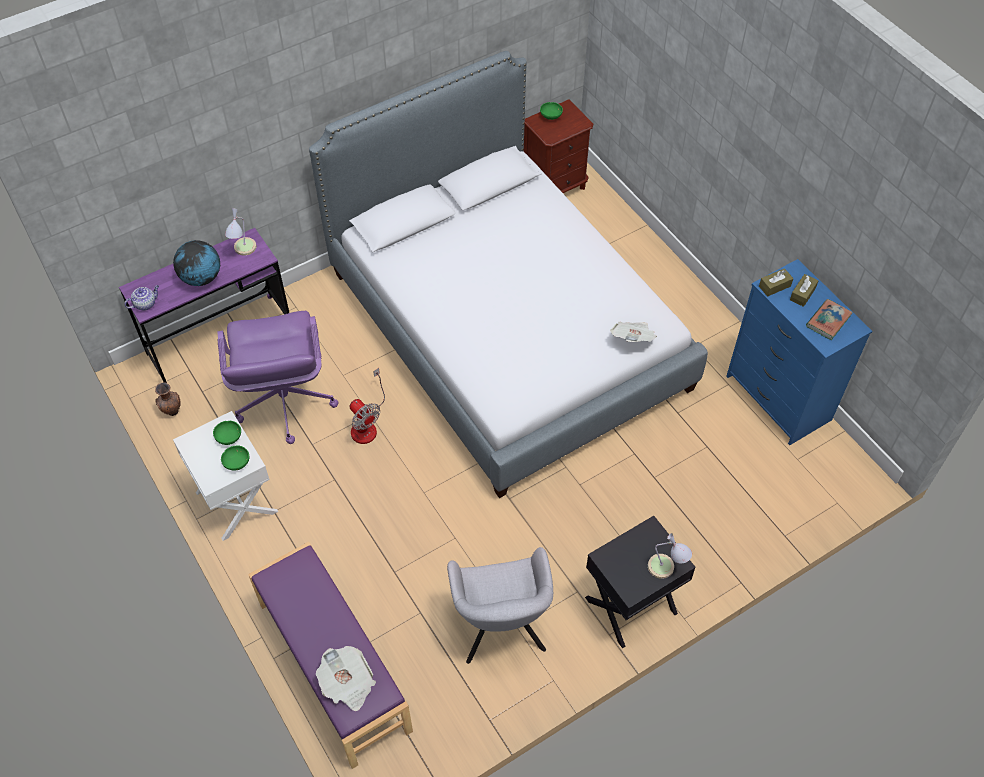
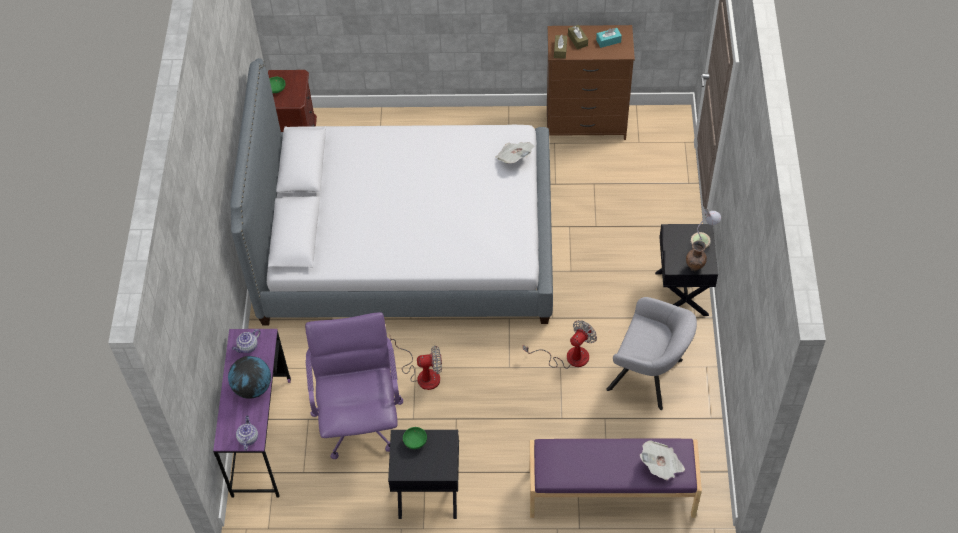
camera: 55 degrees left, 0 degrees up
(172, 412) = (308, 503): brown vase -> brown vase (695, 268)
(235, 502) = (428, 494): white nightstand -> black nightstand
(237, 462) = (442, 446): green bowl -> none
(243, 250) = (248, 347): table lamp -> teapot
(284, 402) = (360, 419): purple office chair -> purple office chair turned 120 degrees counterclockwise
(472, 539) = (568, 357): none -> fan
(777, 398) = (585, 124): blue dresser -> brown dresser
(828, 321) = (608, 41): book -> turquoise tissue box

